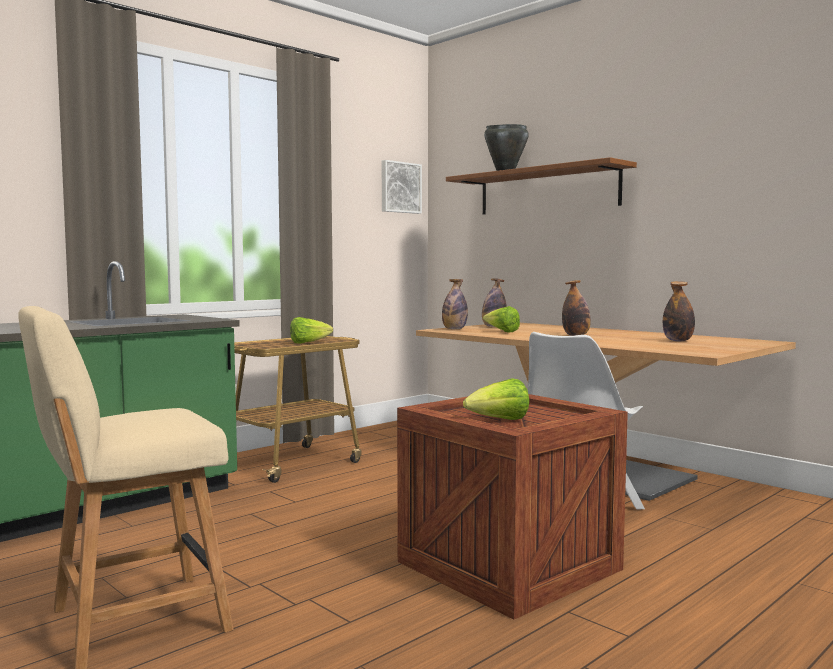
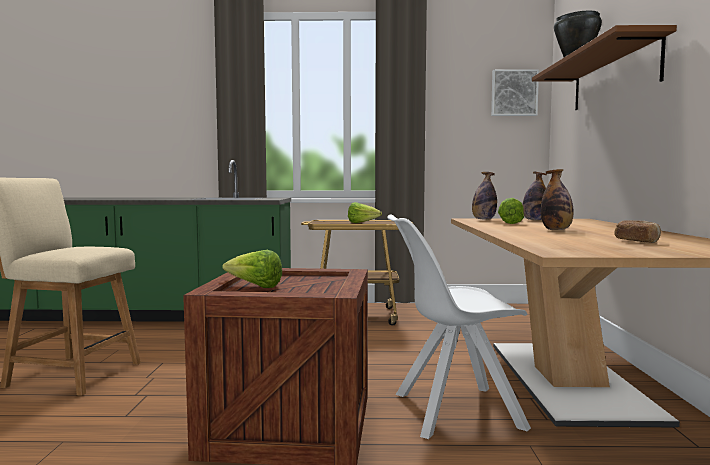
camera: 45 degrees right, 0 degrees up
(678, 341) = (637, 241): bottle -> bread

